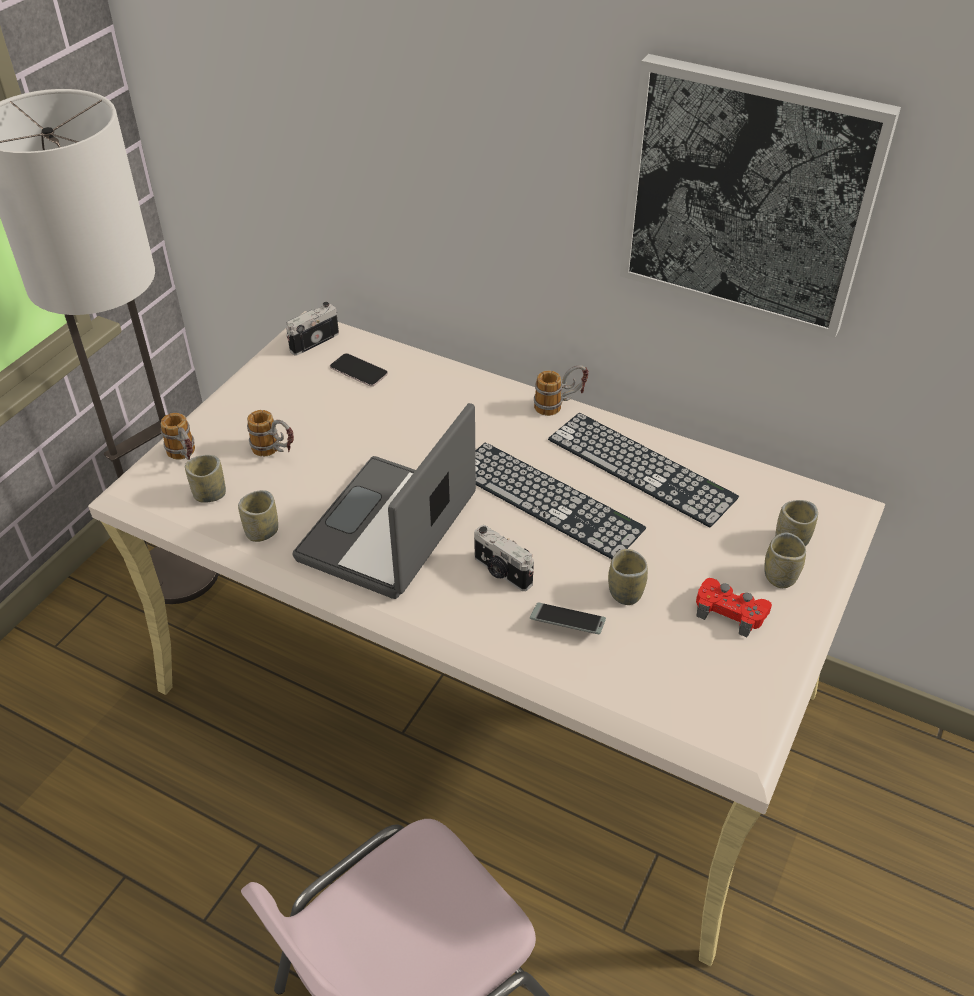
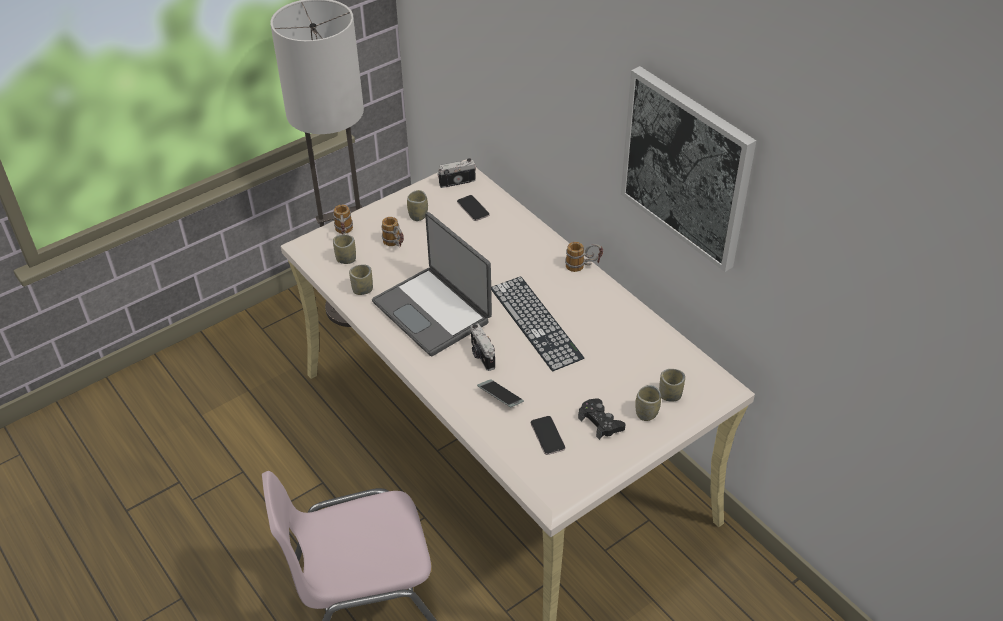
camera: 25 degrees right, 0 degrees up
(390, 530) = (433, 311): laptop -> laptop turned 90 degrees counterclockwise
(625, 592) = (545, 391): cup -> cup (418, 215)
(641, 468) = (607, 321): keyboard -> none
(672, 658) = (547, 436): none -> phone
(730, 611) = (600, 422): red game controller -> black game controller

